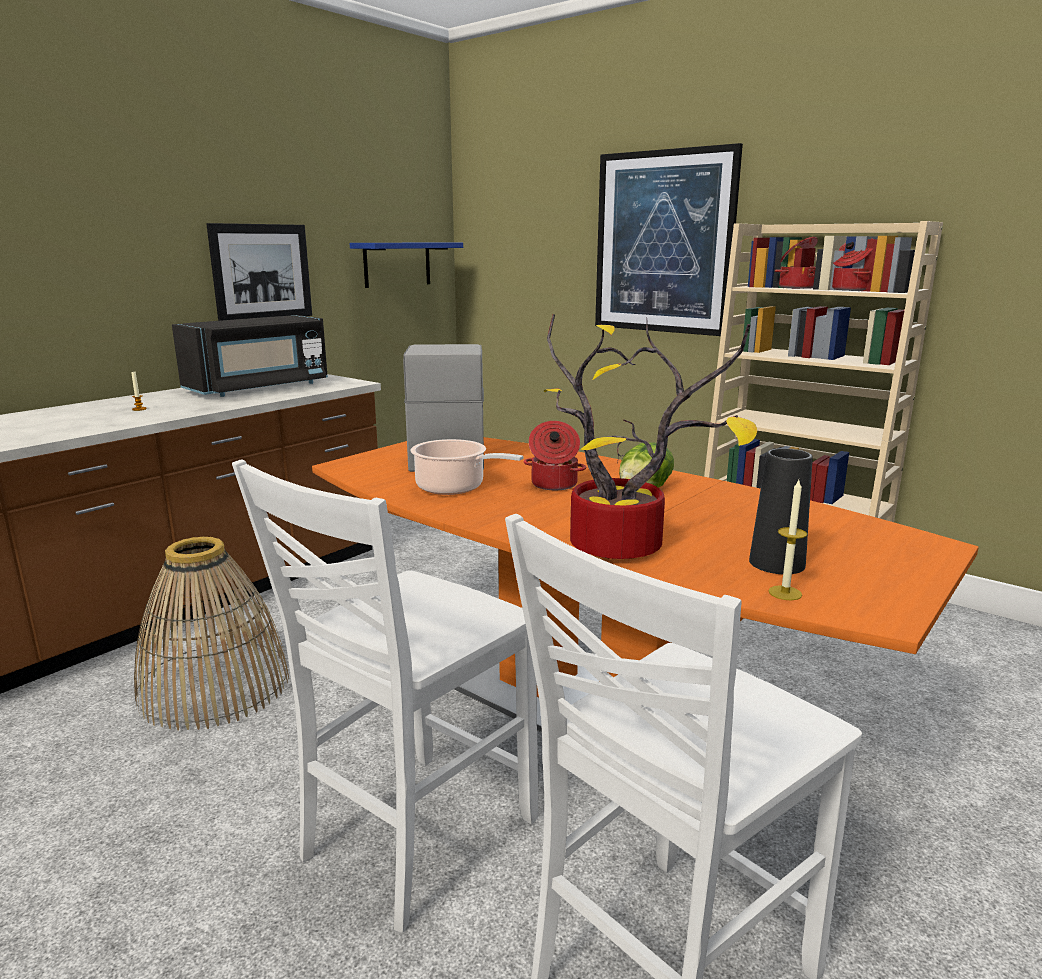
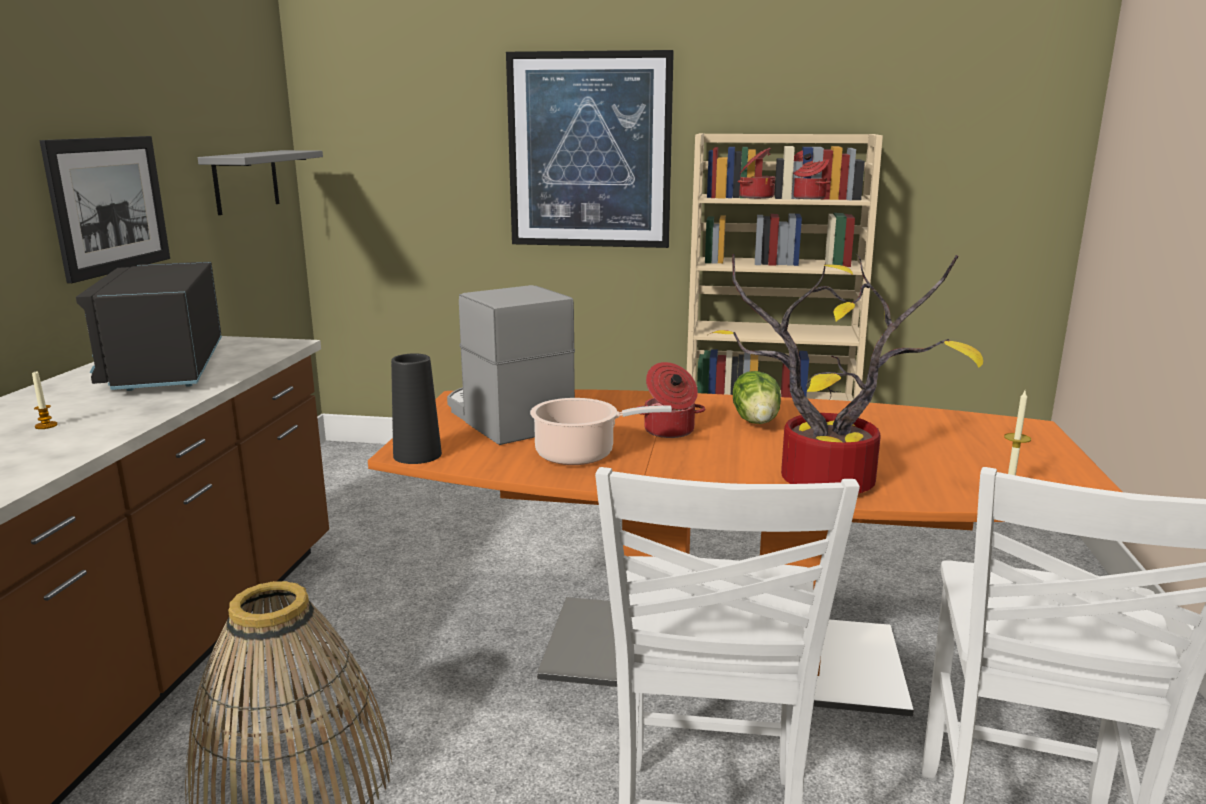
camera: 30 degrees left, 0 degrees up
(259, 388) = (166, 368): black microwave -> black microwave turned 150 degrees clockwise
(397, 264) = (246, 181): blue shelf -> grey shelf
(777, 563) = (963, 467): black vase -> black vase (417, 455)

